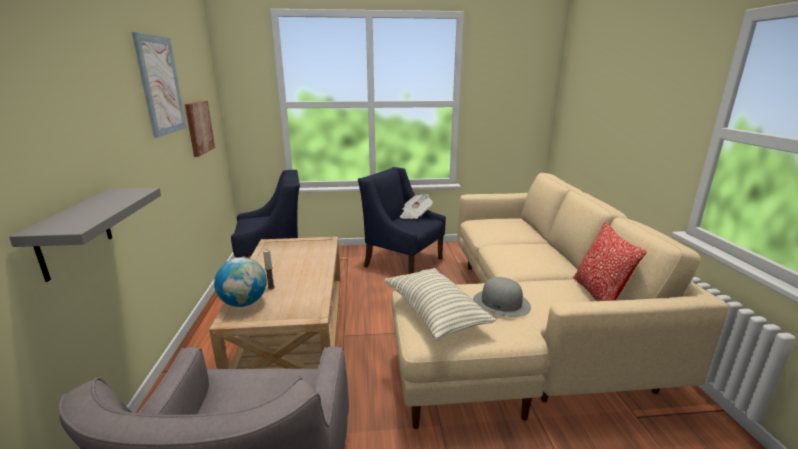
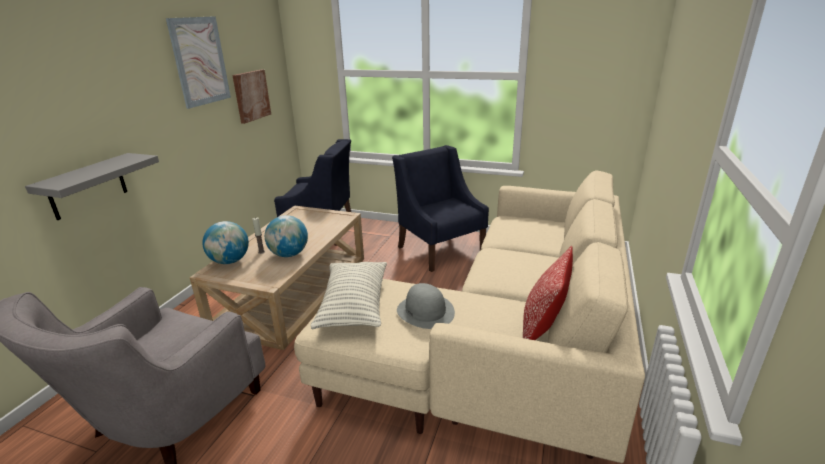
camera: 25 degrees right, 5 degrees up
(305, 284) = (289, 254): none -> globe
(415, 215) = (455, 201): newspaper -> none

